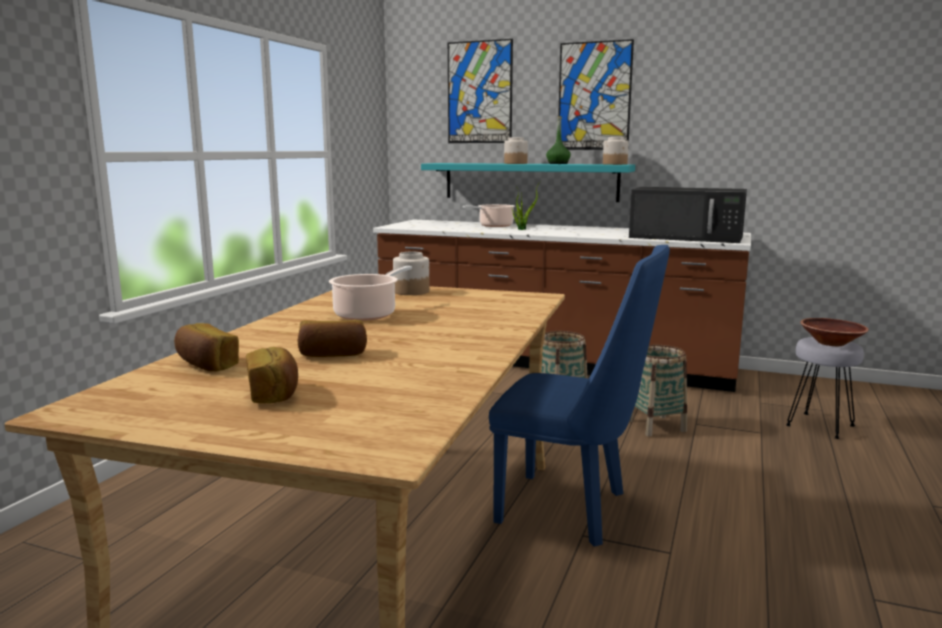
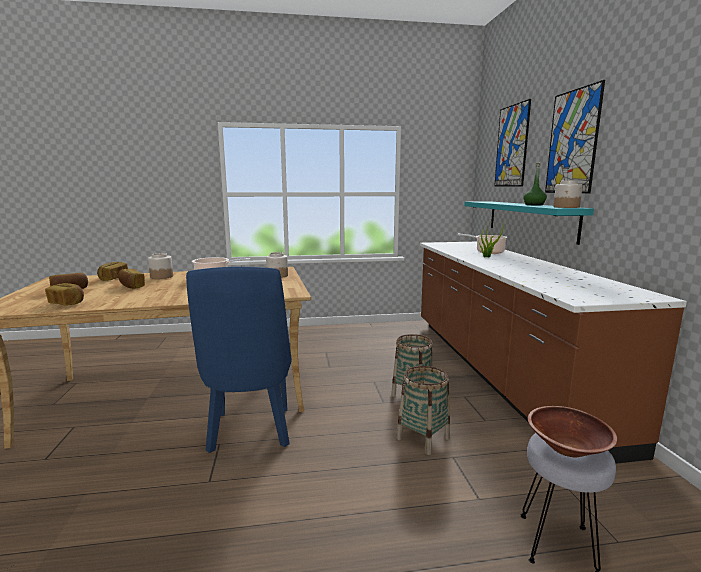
camera: 60 degrees right, 0 degrees up
(419, 393) = (67, 303): none -> bread
(515, 163) = (509, 203): jar -> jar (161, 277)
(687, 237) = (566, 287): black microwave -> none

